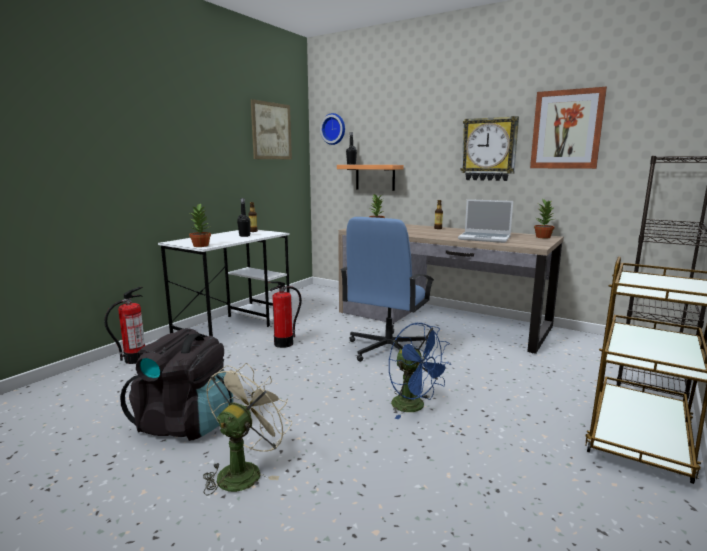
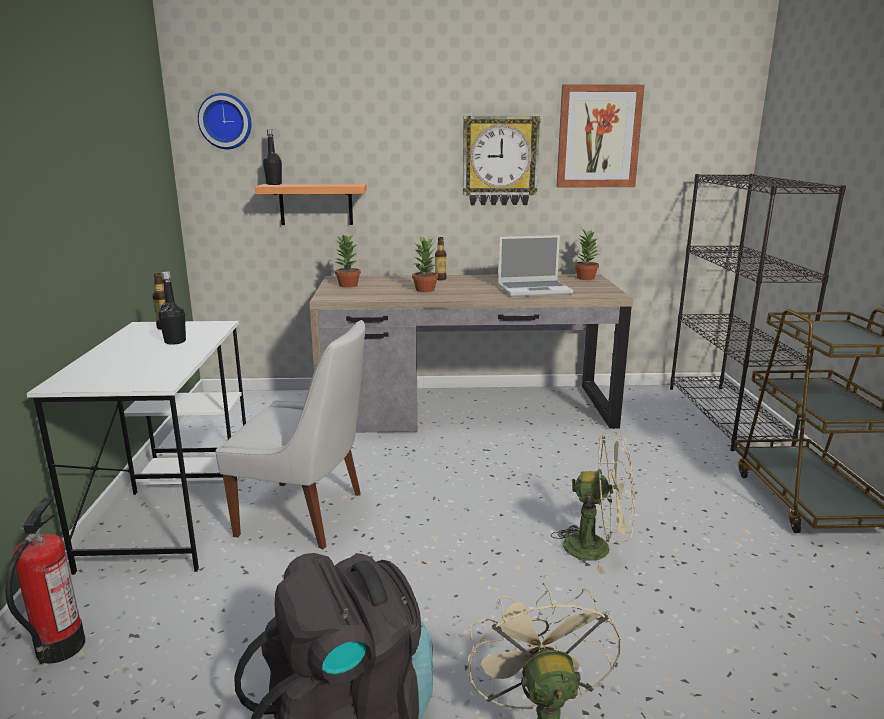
camera: 35 degrees left, 5 degrees up
(201, 245) = (149, 382): potted plant -> potted plant (425, 290)
(271, 131) = (130, 128): picture -> none
(284, 344) = (306, 515): fire extinguisher -> white chair
(387, 349) = (460, 474): blue office chair -> none
(414, 407) = (597, 548): blue fan -> beige fan

